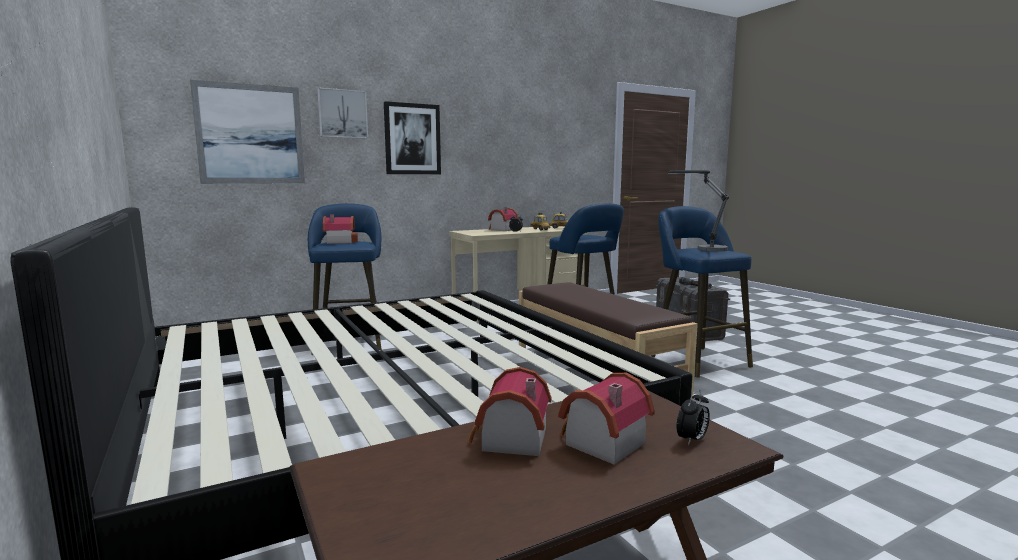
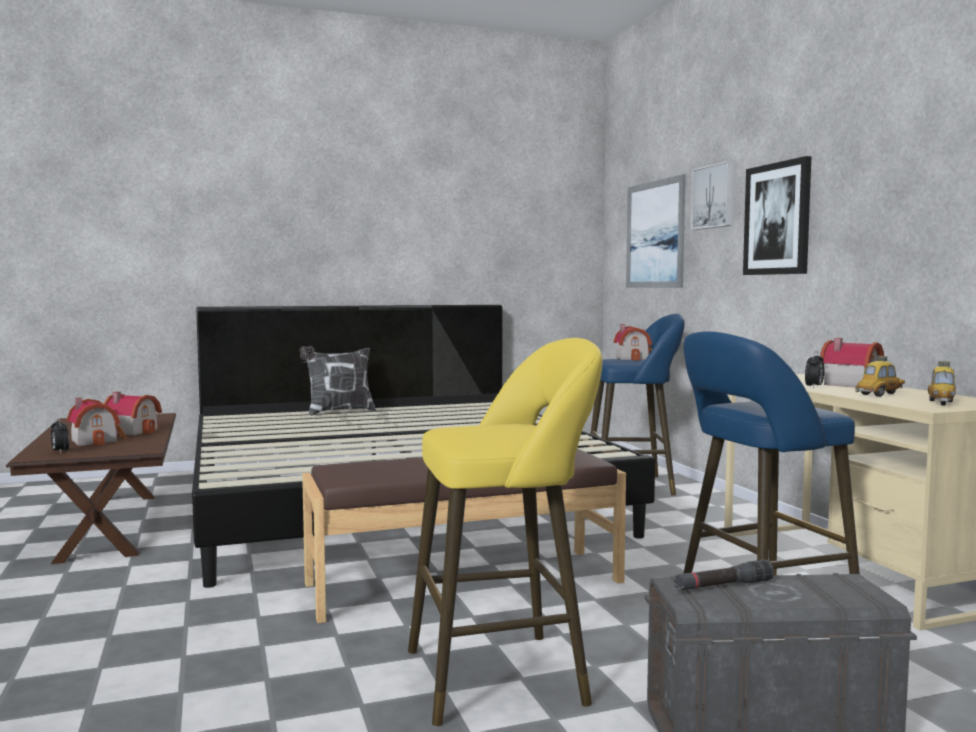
camera: 100 degrees right, 5 degrees down
(190, 390) = (338, 412): none -> pillow
(695, 360) = (506, 675): blue stool -> yellow stool
(703, 248) = (507, 429): table lamp -> none

